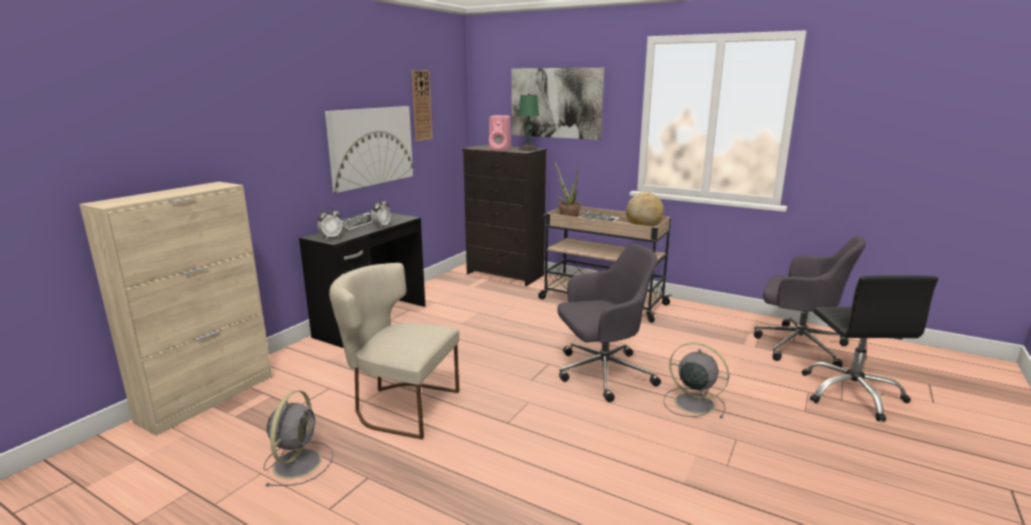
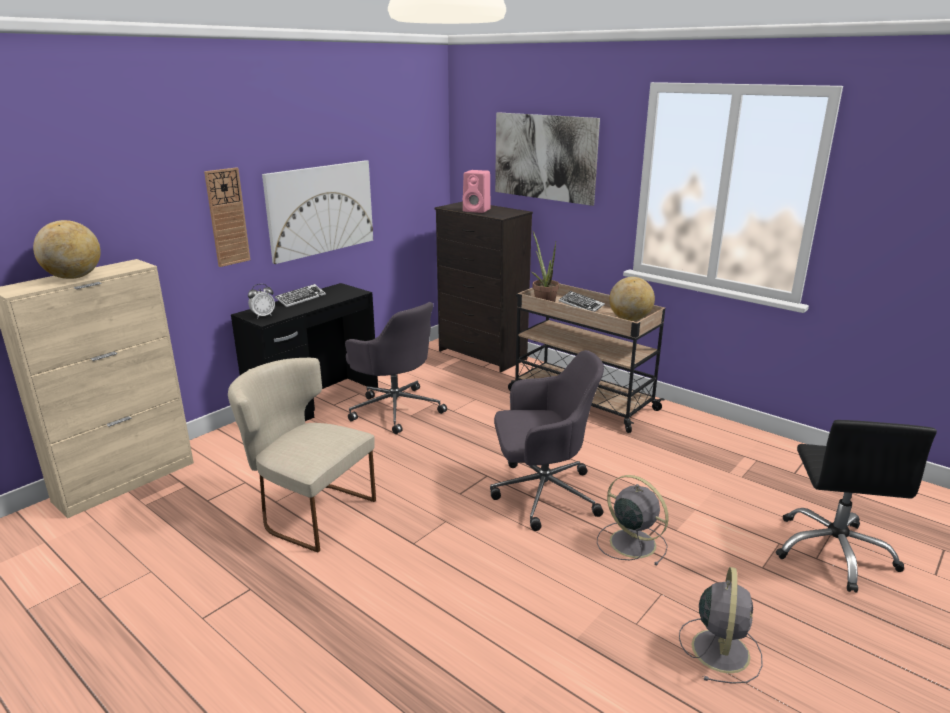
camera: 10 degrees right, 5 degrees up
(165, 194) = (74, 277): none -> globe
(298, 462) = (189, 563): grey fan -> grey fan (720, 649)
(381, 226) = (323, 303): alarm clock -> none
(421, 105) = (386, 158): wall clock -> wall clock (227, 217)
(527, 149) = (508, 212): green table lamp -> none
(797, 345) = (796, 480): grey office chair -> grey office chair (395, 409)

